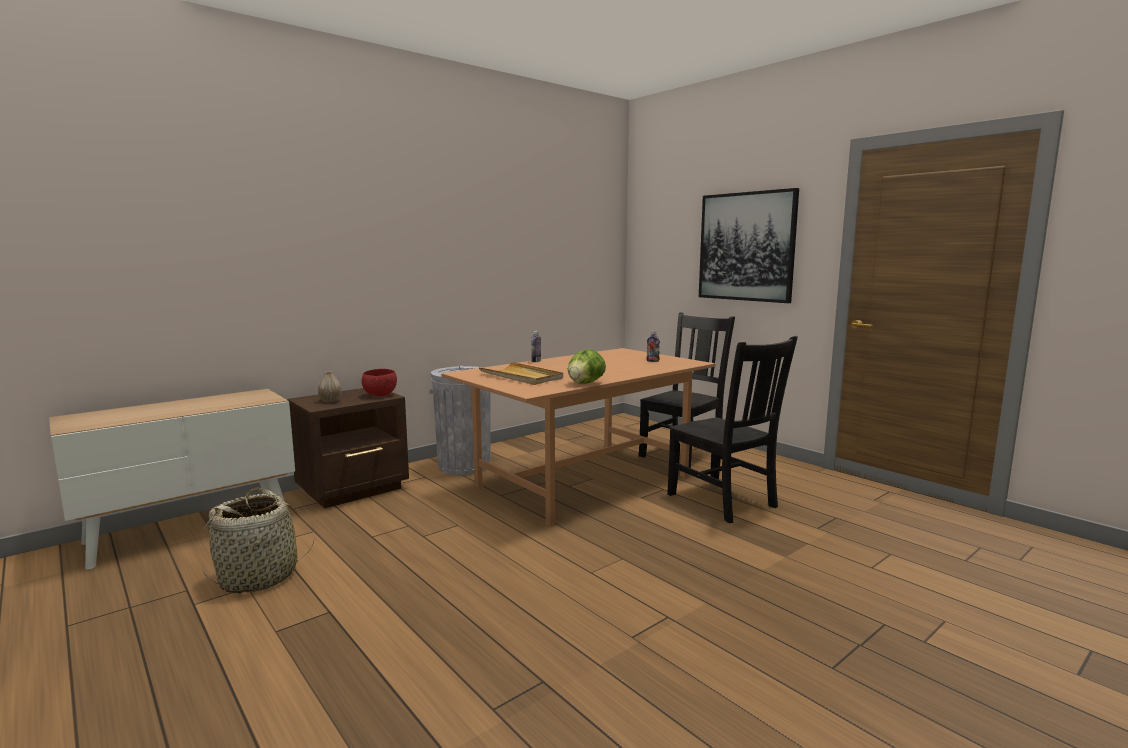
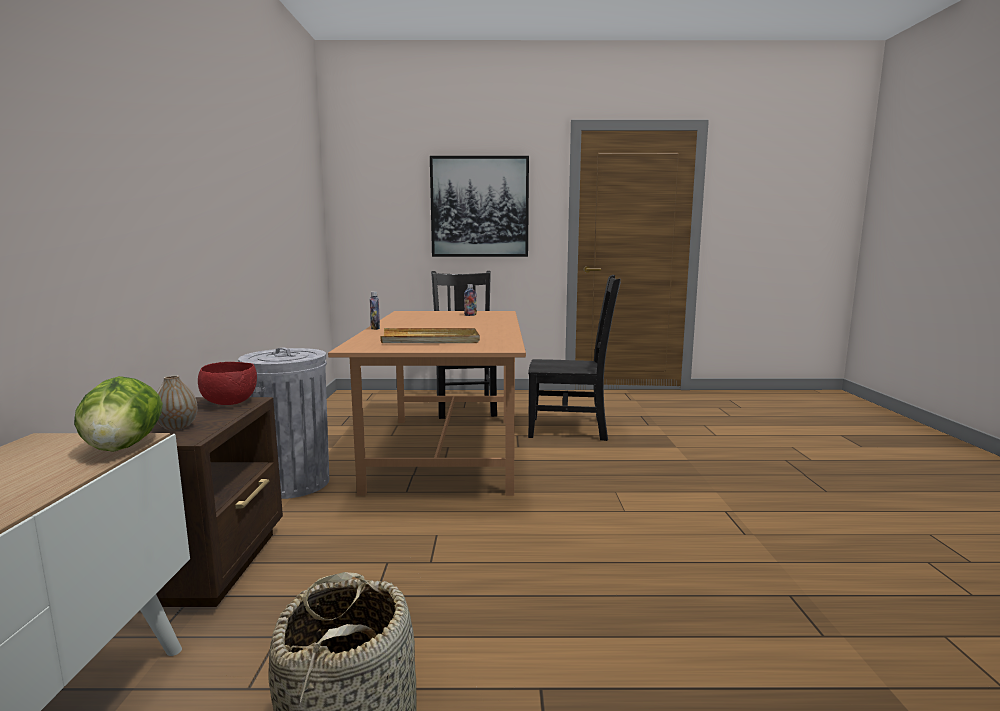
camera: 50 degrees left, 0 degrees up
(585, 383) = (508, 335): lettuce -> lettuce (123, 447)

